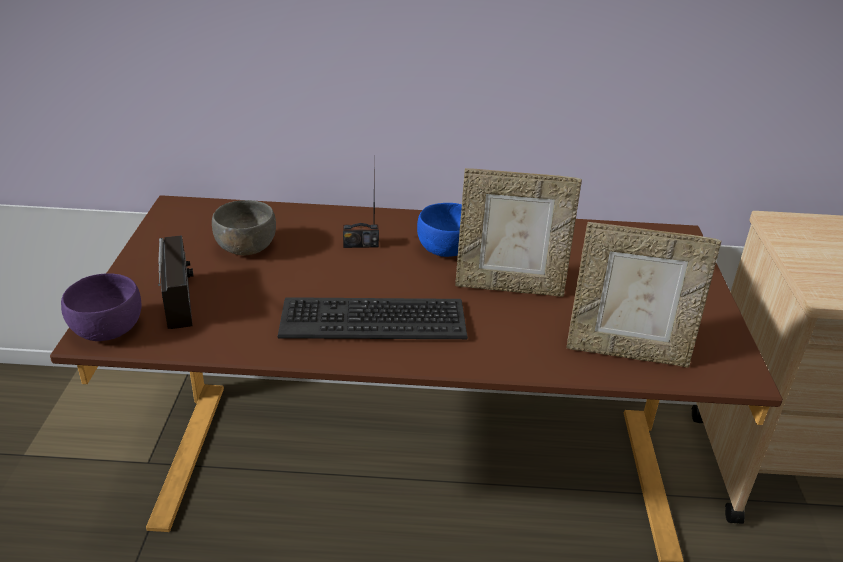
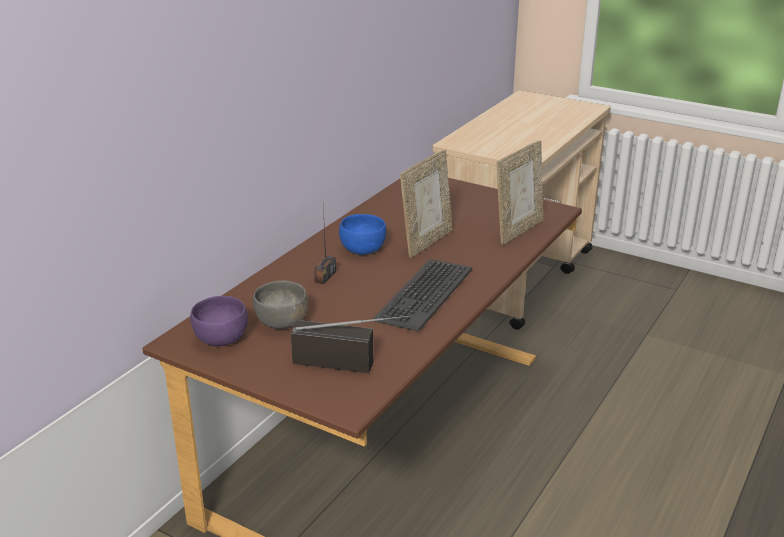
camera: 60 degrees left, 5 degrees down
(106, 329) = (345, 400): purple bowl -> purple bowl (221, 338)

